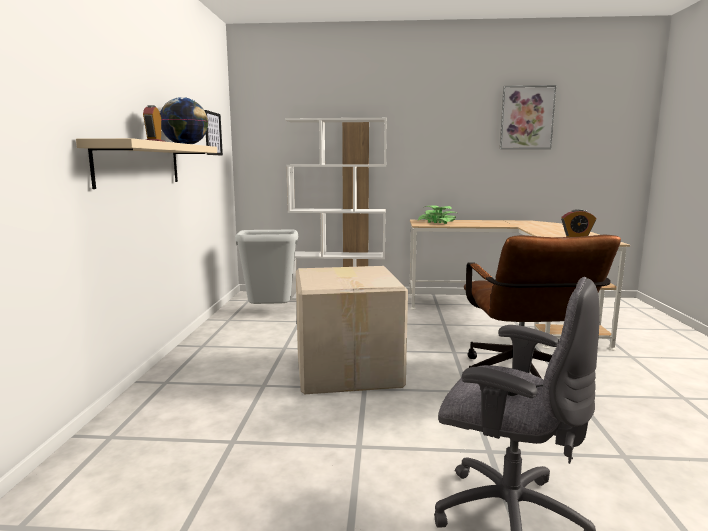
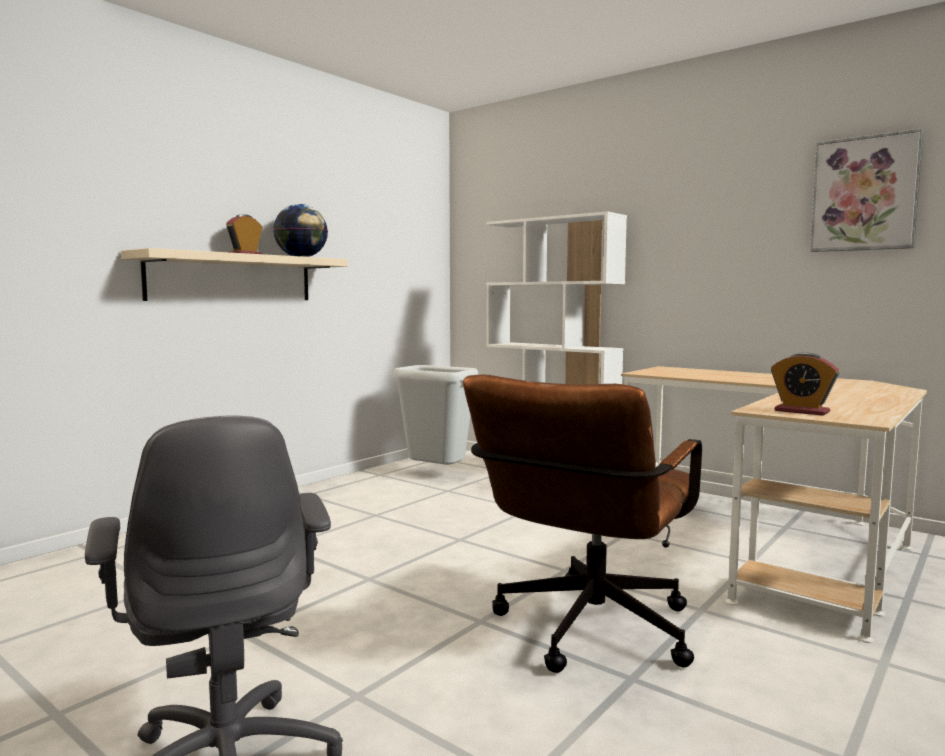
camera: 35 degrees right, 5 degrees down
(213, 133) = (399, 245): picture -> none
(349, 370) = (393, 554): cardboard box -> none
(437, 222) = (682, 372): potted plant -> none

